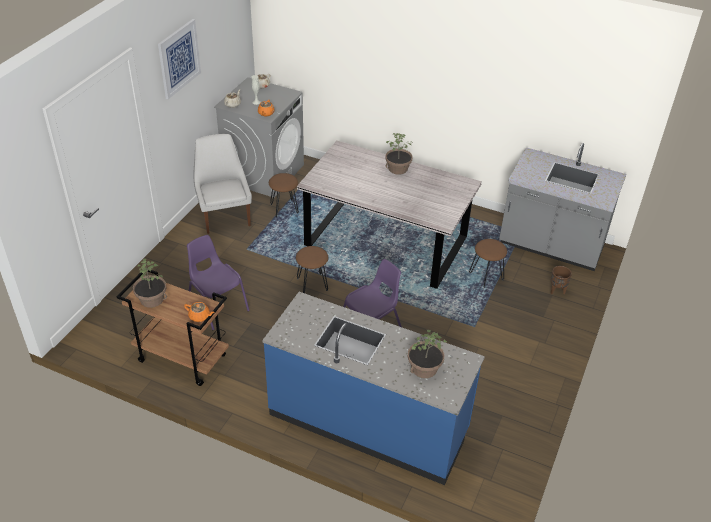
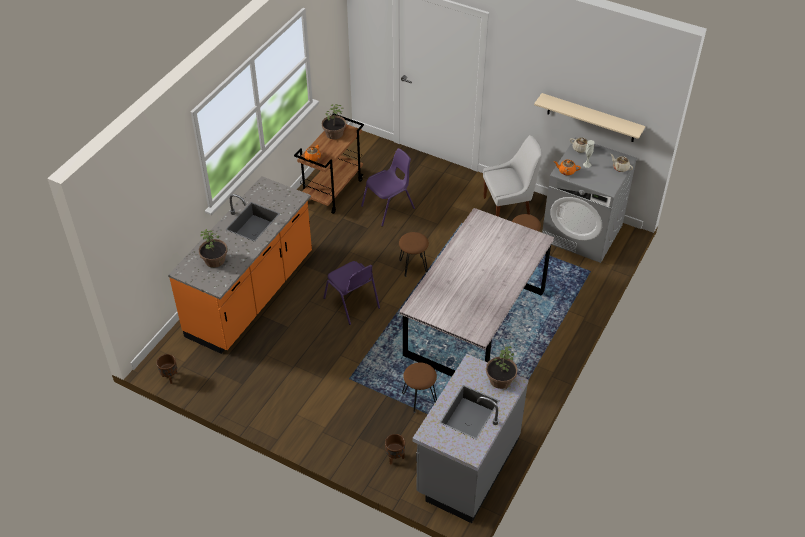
camera: 95 degrees right, 5 degrees up
(179, 58) = (542, 64): picture -> none
(217, 75) = (591, 118): none -> beige shelf
(368, 422) = (251, 296): blue counter -> orange counter
(398, 169) = (504, 280): potted plant -> potted plant (500, 379)
(510, 489) = (170, 377): none -> brown planter

